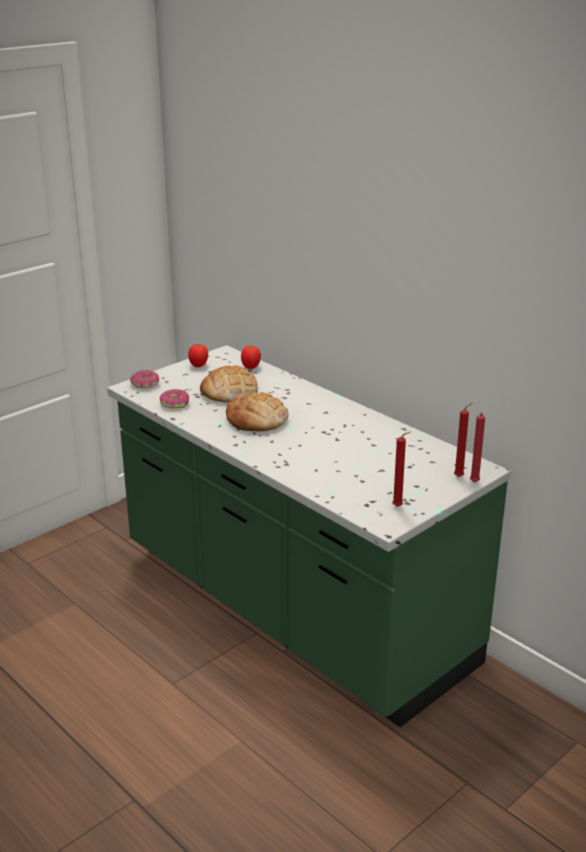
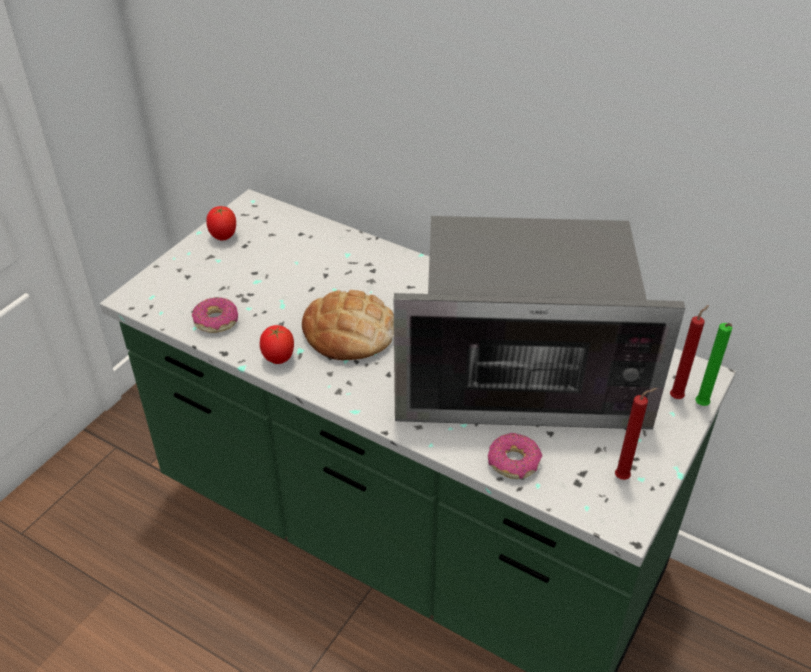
camera: 15 degrees left, 15 degrees up
(145, 384) = (157, 287): donut -> donut (514, 462)
(228, 391) = (286, 281): bread -> none
(251, 367) = (300, 229): tomato -> tomato (278, 359)
(358, 454) = (520, 378): none -> microwave
(474, 483) = (701, 406): red candle -> green candle

